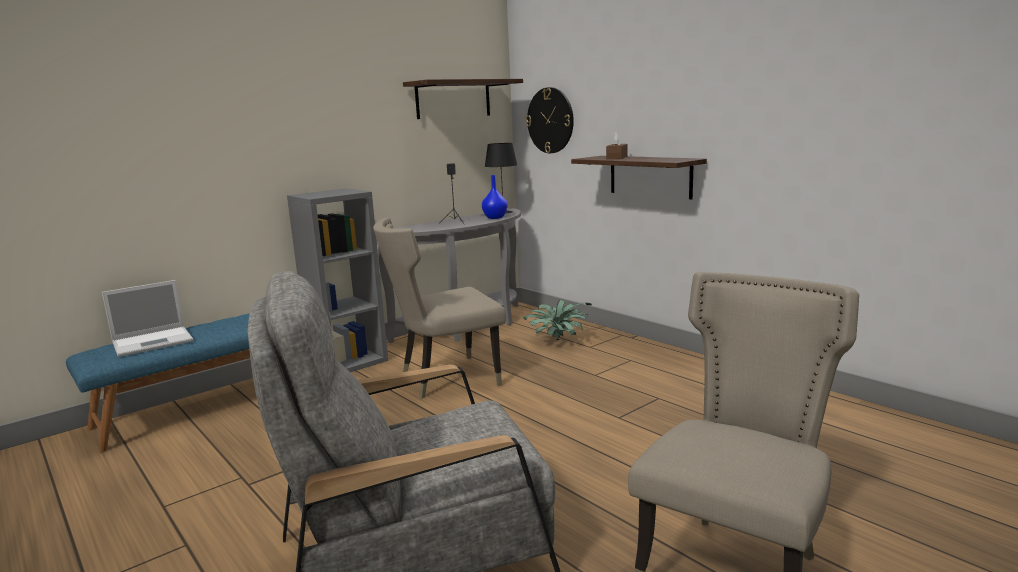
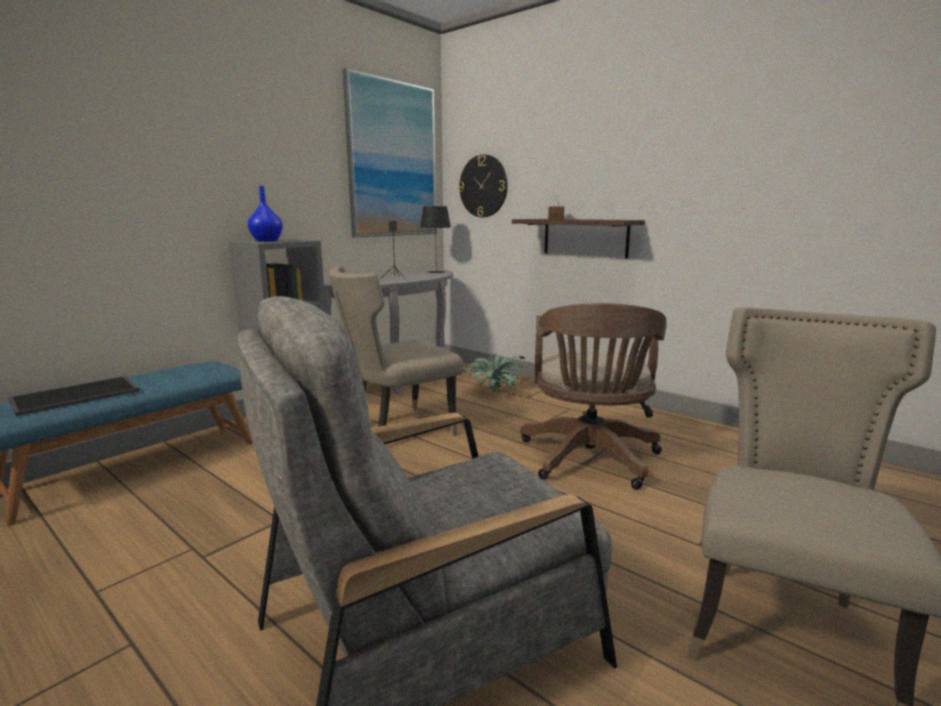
camera: 10 degrees left, 0 degrees up
(154, 341) = (77, 395): laptop -> tray
(453, 99) = (392, 160): shelf -> picture
(494, 217) = (431, 275): blue vase -> blue vase (266, 241)
(626, 414) = (589, 460): none -> brown office chair

